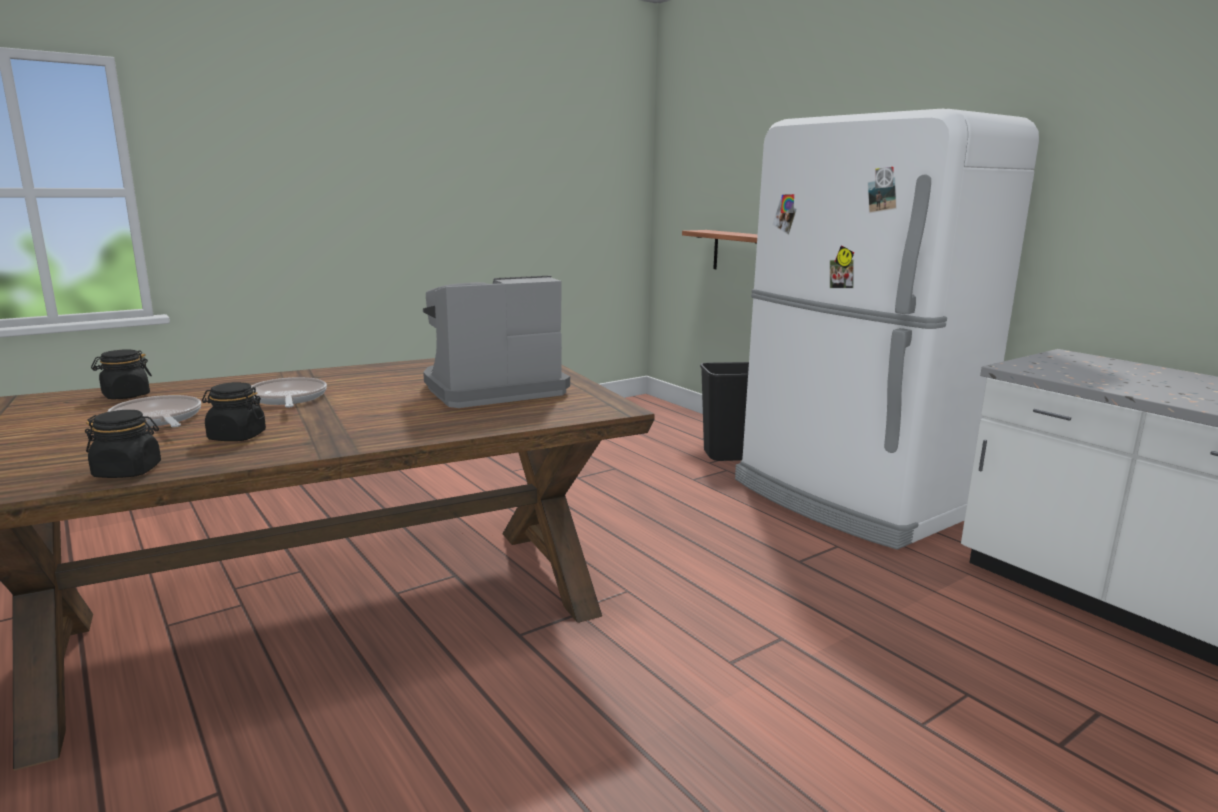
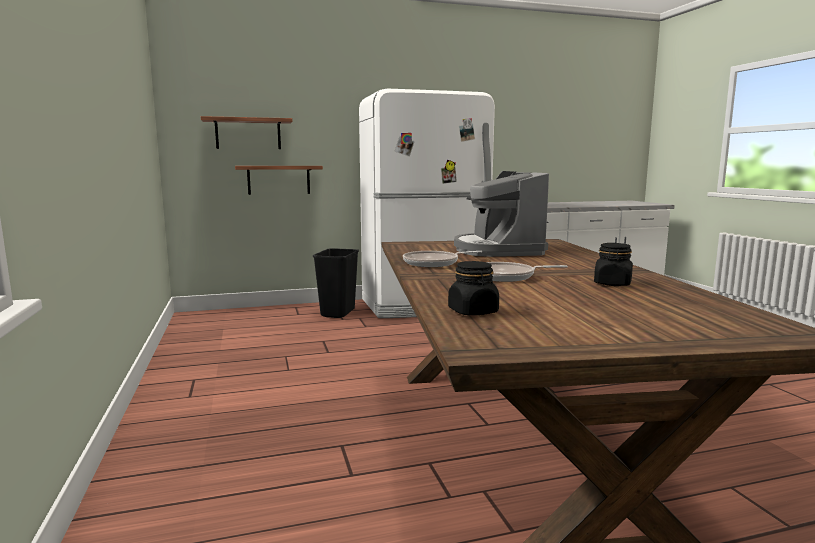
camera: 70 degrees left, 5 degrees down
(128, 471) = (702, 299): black jar -> none
(158, 419) = (566, 299): frying pan -> frying pan (434, 263)
(721, 188) = (248, 134): none -> shelf

